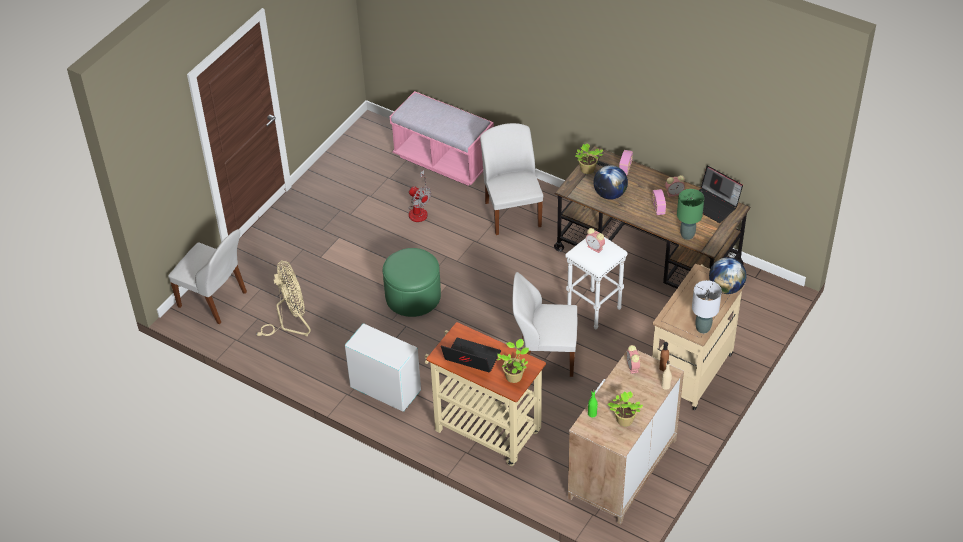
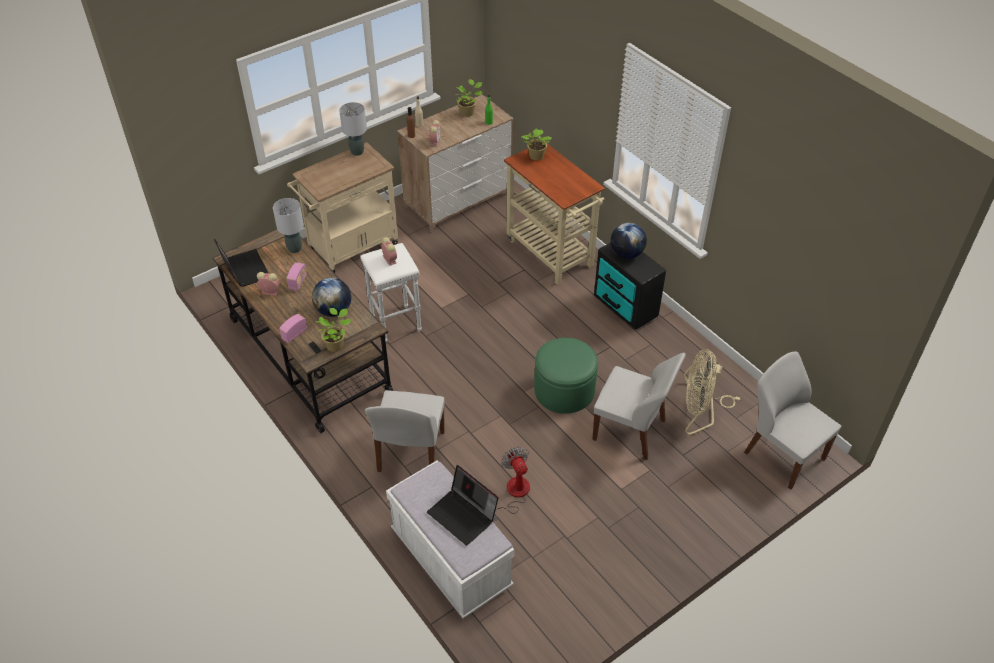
camera: 160 degrees left, 0 degrees up
(386, 390) = (624, 309): white nightstand -> black nightstand
(443, 160) = (451, 560): pink bench -> white bench
(470, 359) = (566, 177): laptop -> laptop (463, 515)
(545, 356) = (467, 296): white chair -> white chair (631, 431)
(687, 235) = (294, 248): green table lamp -> grey table lamp
(726, 288) = (311, 174): globe -> globe (626, 254)

